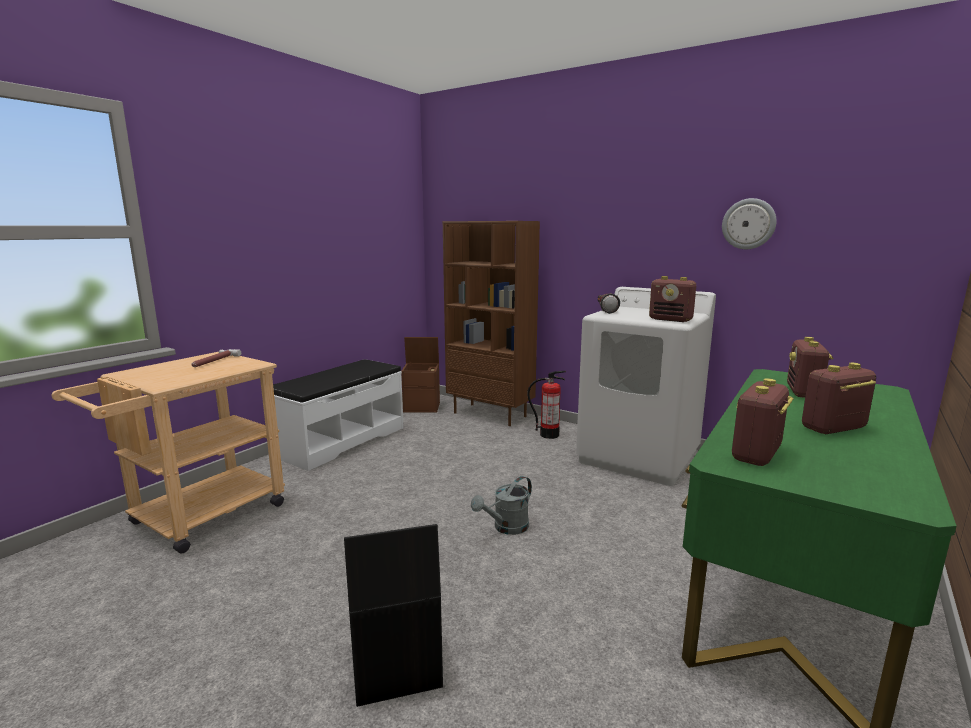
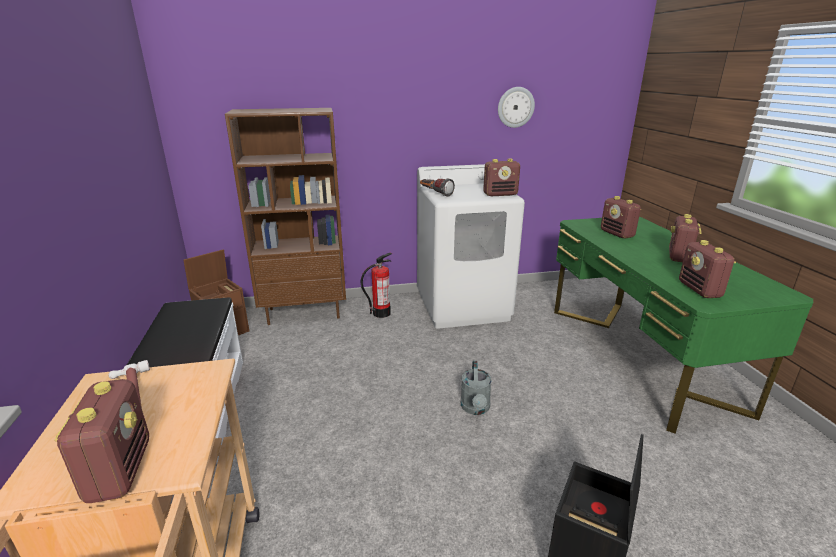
camera: 45 degrees left, 10 degrees up
(148, 378) = (119, 470): none -> radio

